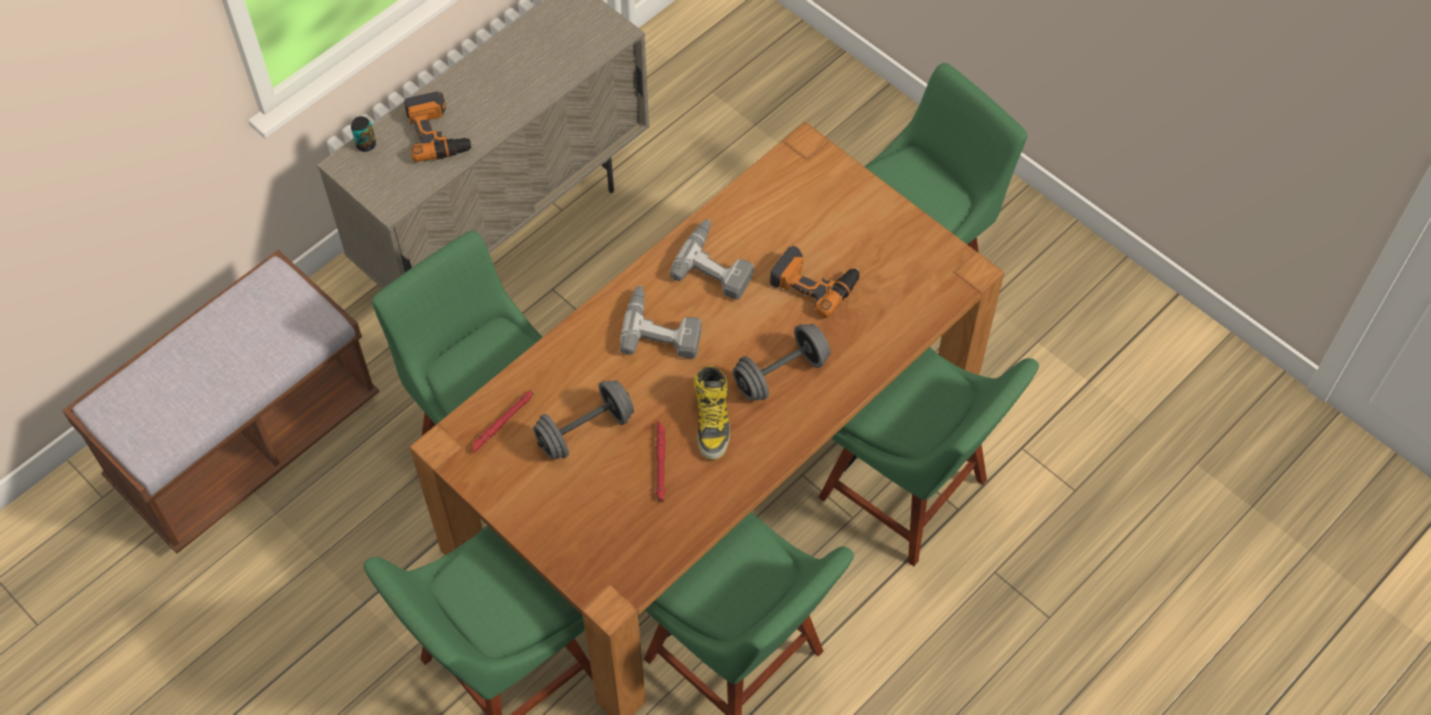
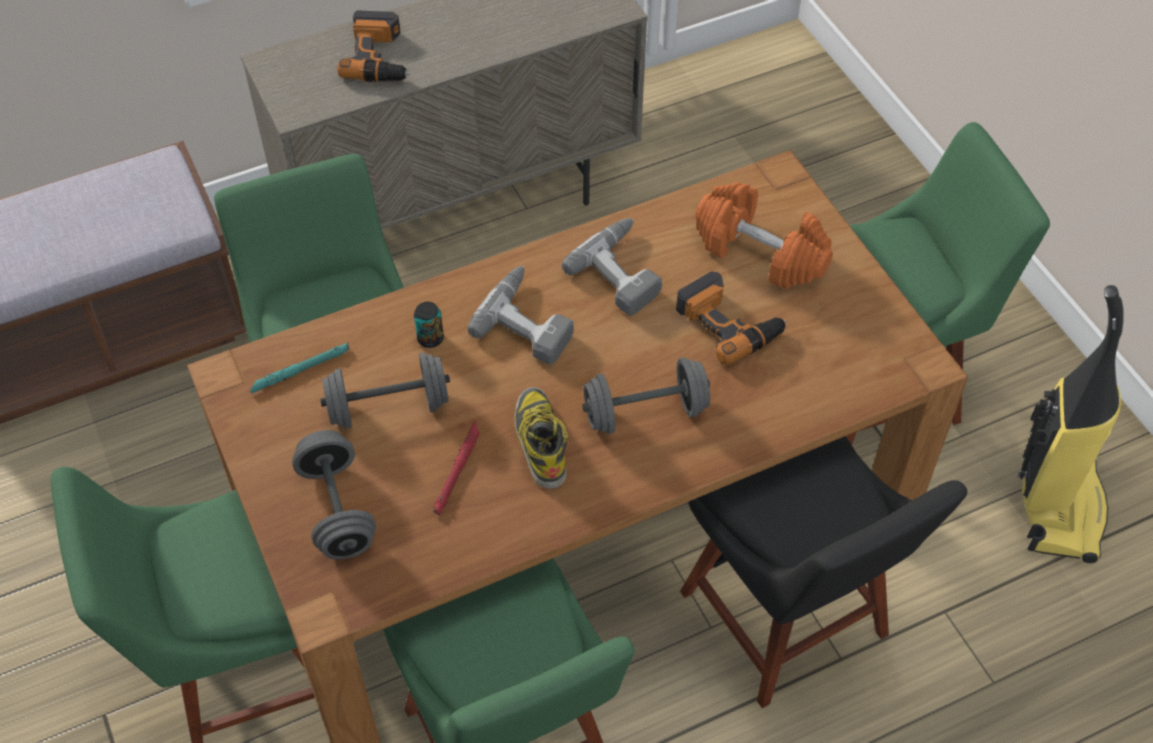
camera: 20 degrees right, 5 degrees down
(366, 144) = (300, 48): can -> can (430, 338)
(502, 423) = (300, 370): red flashlight -> turquoise flashlight
(584, 522) = (337, 510): none -> grey dumbbell
(712, 421) = (540, 441): boot -> boot turned 150 degrees clockwise
(816, 217) = (761, 252): none -> orange dumbbell
(910, 494) = (789, 622): green chair -> black chair
(1076, 337) = (1056, 505): none -> vacuum cleaner

